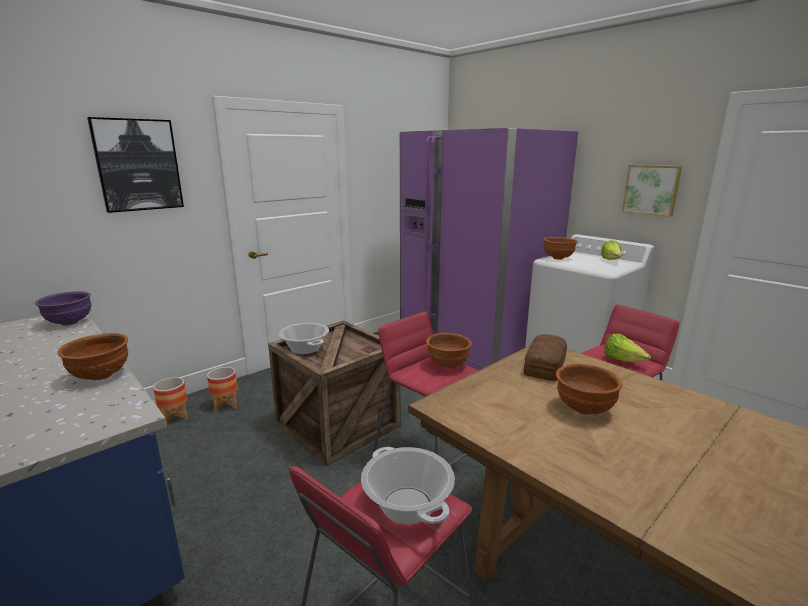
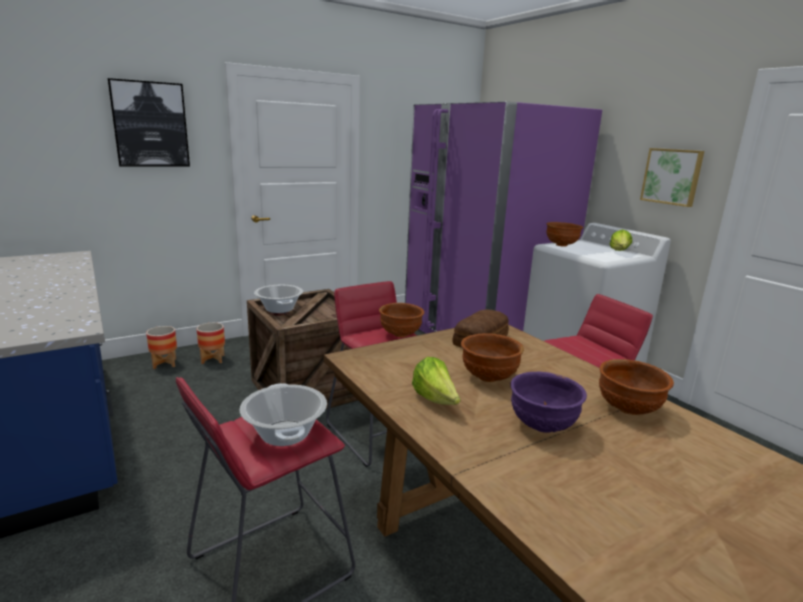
camera: 10 degrees right, 0 degrees up
(69, 323) = (72, 260): purple bowl -> purple bowl (541, 426)
(100, 376) = (72, 300): brown bowl -> brown bowl (628, 409)
(622, 360) = (586, 351): lettuce -> lettuce (435, 400)

